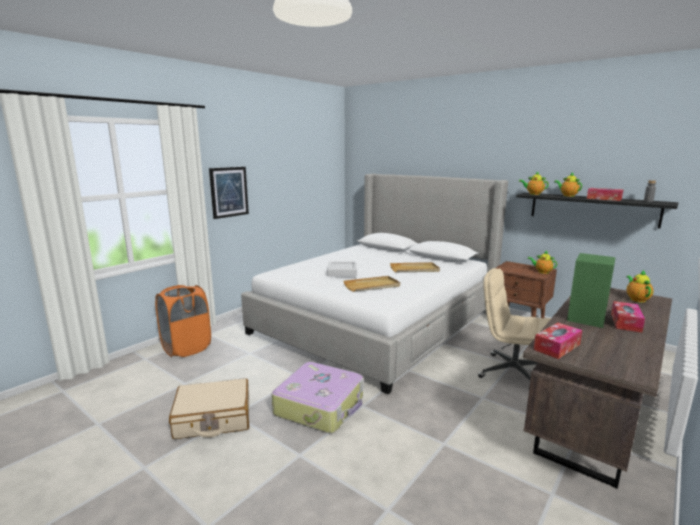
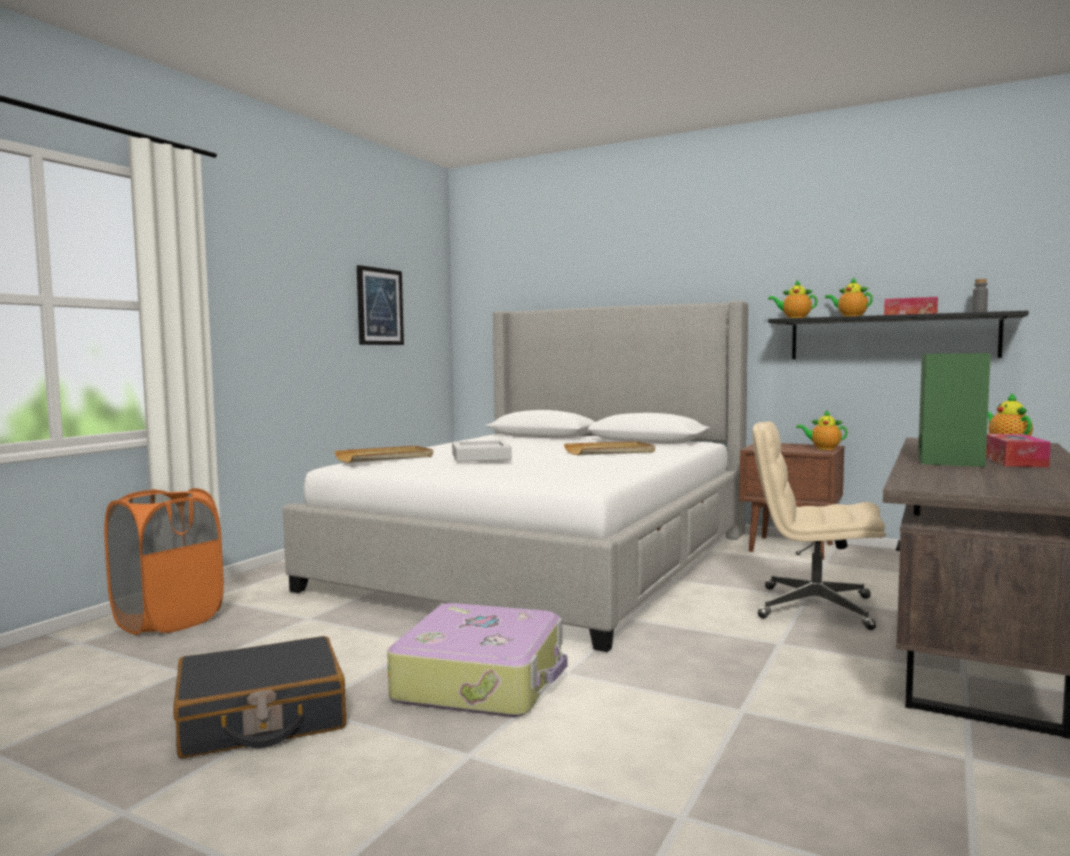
camera: 10 degrees left, 10 degrees down
(213, 418) = (261, 719): beige suitcase -> black suitcase
(229, 192) = (252, 322): picture -> picture (379, 306)
(372, 286) = (547, 468): beige tray -> beige tray (385, 458)
(557, 347) = (933, 483): tissue box -> none

